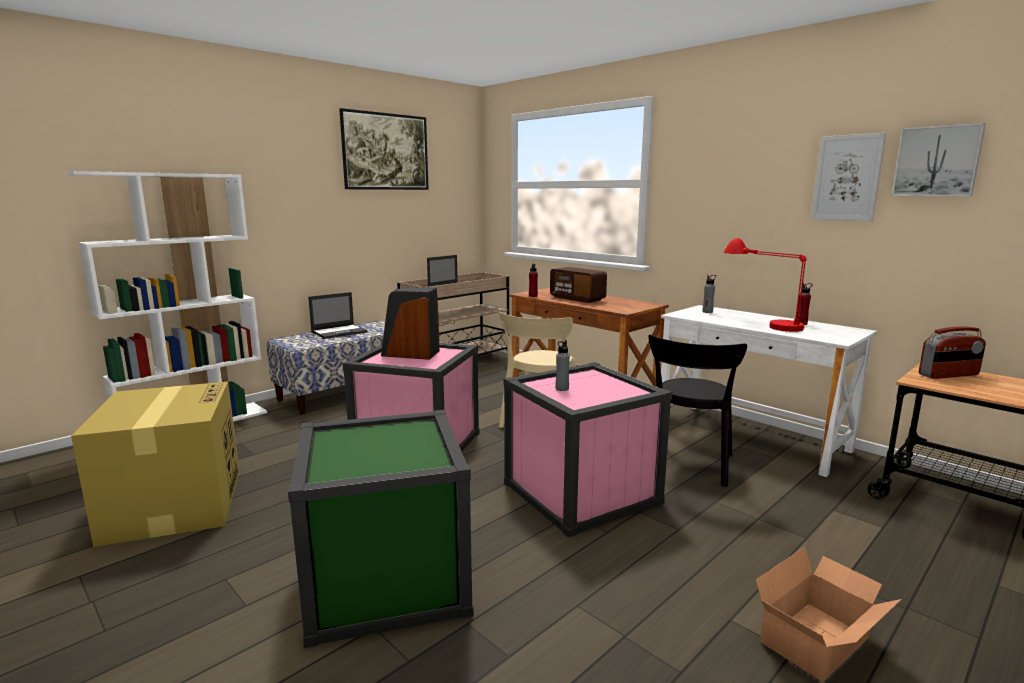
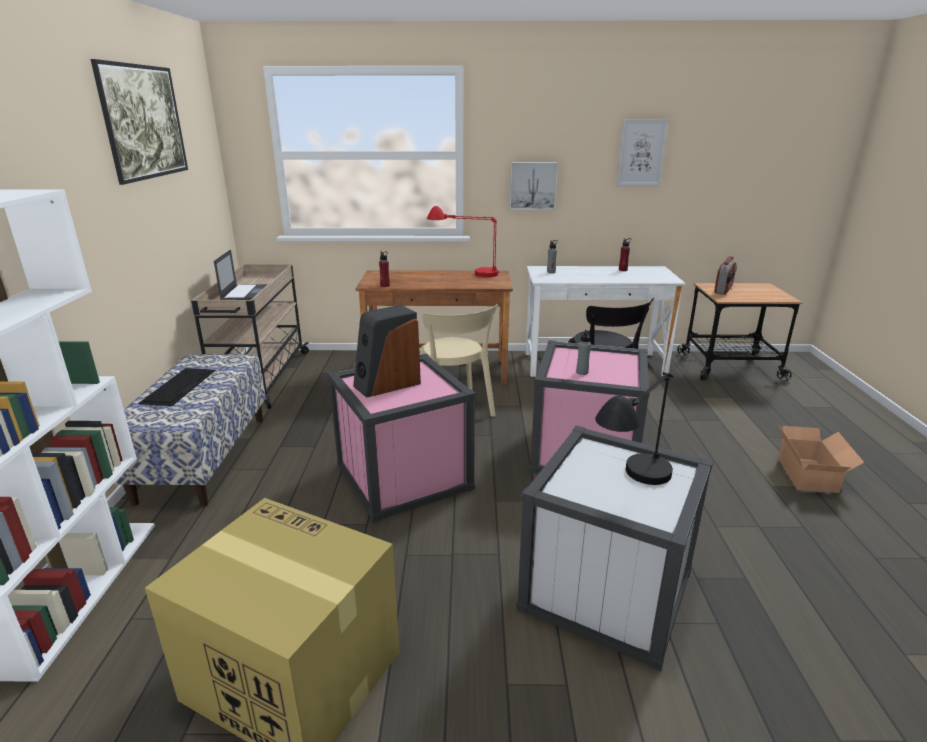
camera: 45 degrees left, 10 degrees up
(340, 332) = (179, 385): laptop -> keyboard
(366, 456) = (631, 490): none -> black table lamp
(386, 580) = (607, 590): green storage box -> white storage box
(577, 298) = (430, 280): radio -> none
(761, 323) = (604, 275): red table lamp -> red table lamp (465, 273)
(937, 161) = (699, 142): picture -> picture (532, 185)

